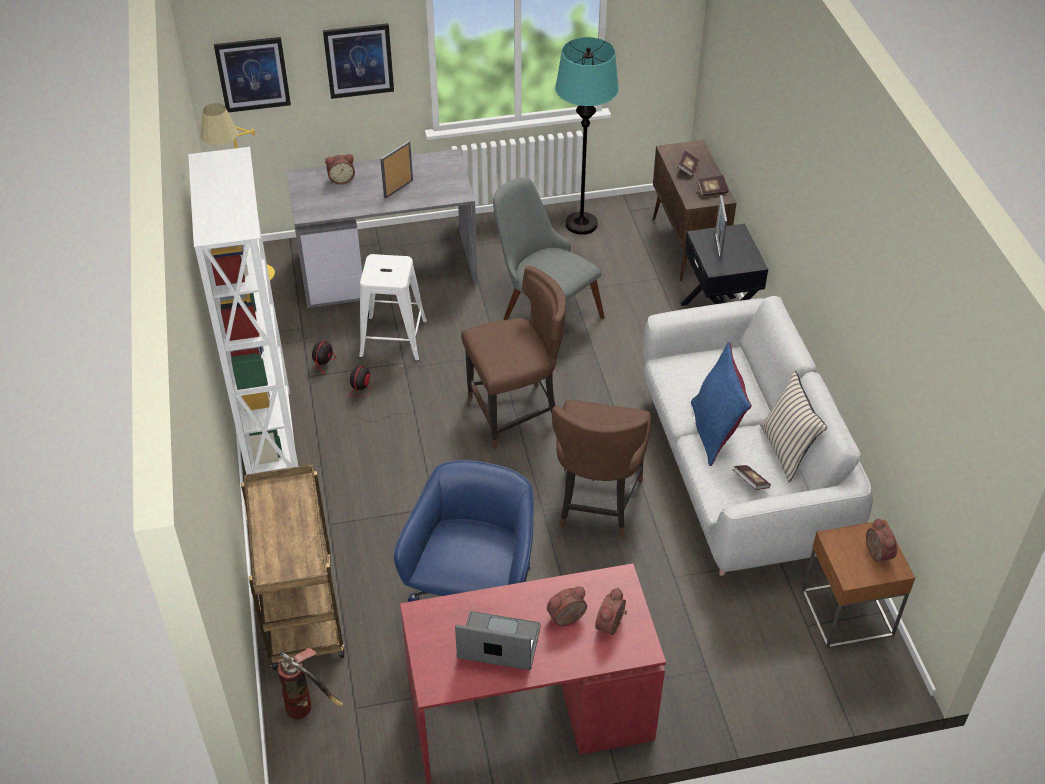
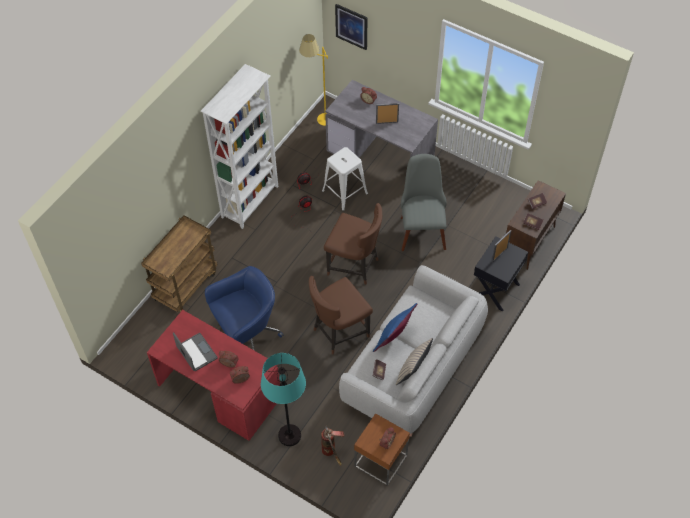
camera: 45 degrees right, 10 degrees up
(309, 707) = (151, 324): fire extinguisher -> fire extinguisher (332, 453)
(359, 60) = (403, 48): picture -> none
(581, 224) = (493, 194): turquoise floor lamp -> turquoise floor lamp (289, 435)

